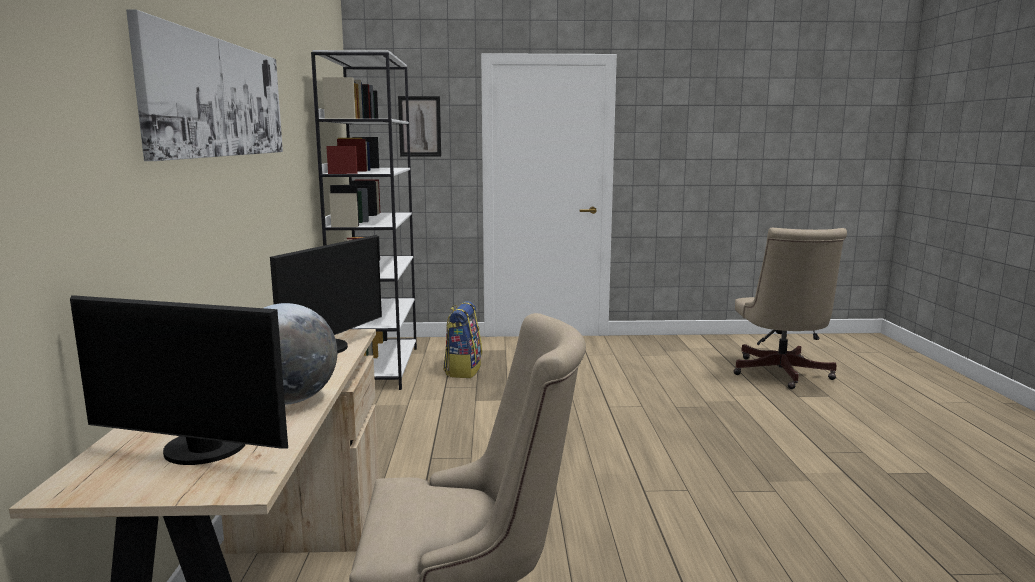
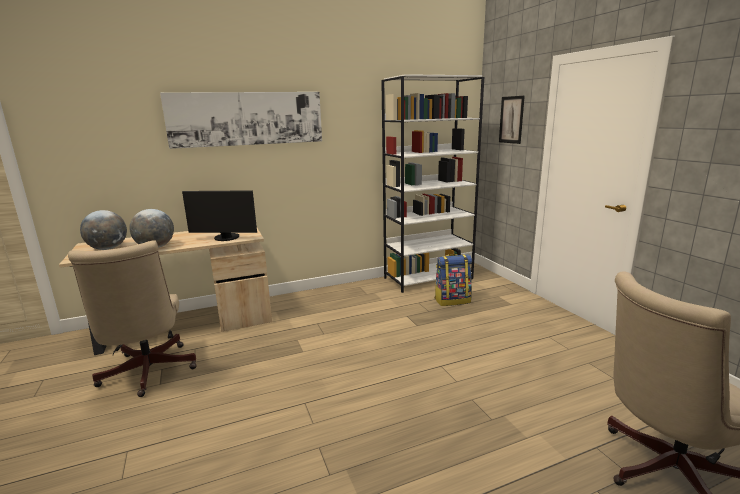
camera: 70 degrees right, 5 degrees up
(200, 451) = (108, 248): monitor -> globe

